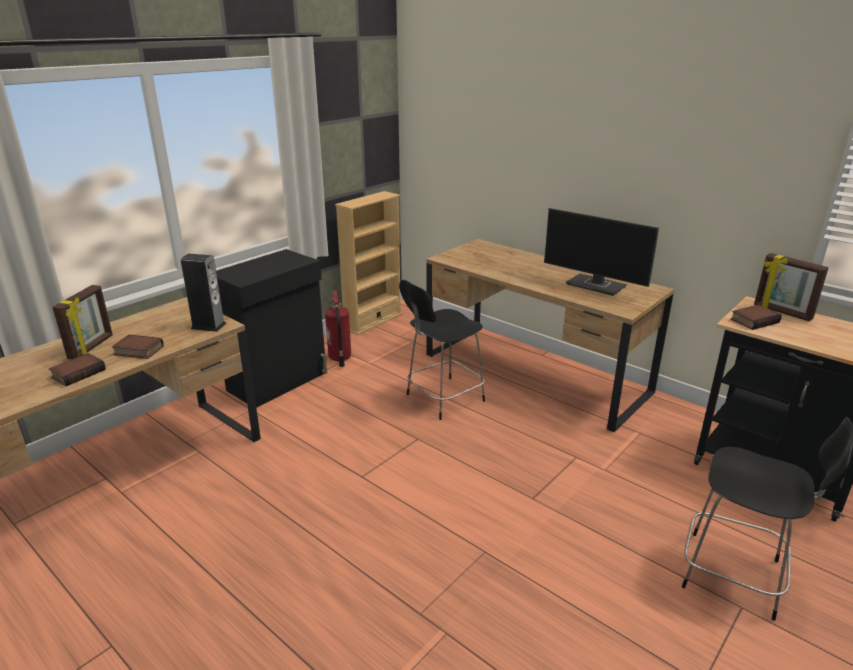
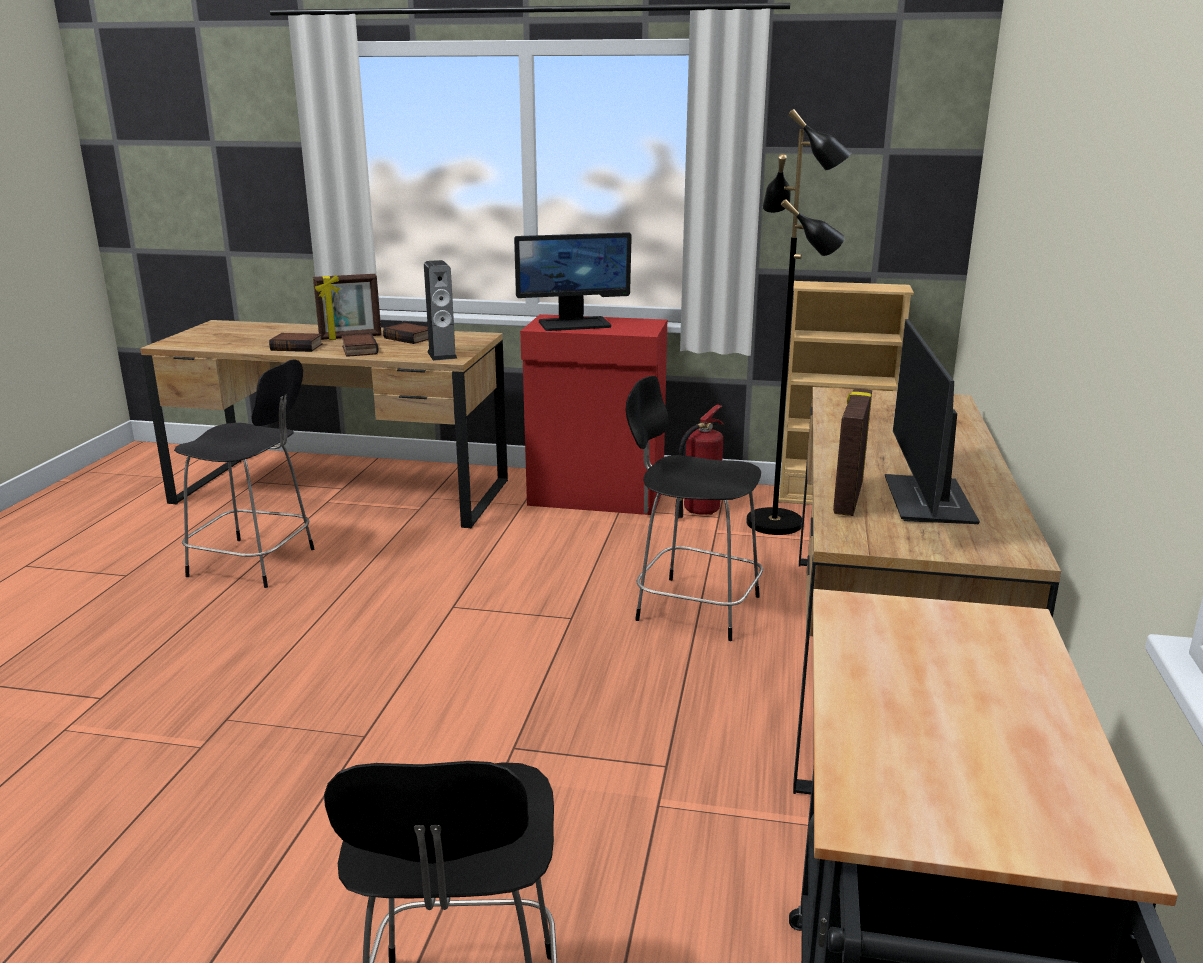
camera: 60 degrees right, 5 degrees down
(189, 555) = (256, 563): none -> black chair
(253, 270) = (574, 324): none -> monitor
(279, 381) = (597, 498): black cabinet -> red cabinet
(380, 344) = (776, 523): none -> black floor lamp
(754, 320) = (895, 625): book -> book (410, 338)
(782, 312) = (1009, 657): picture frame -> picture frame (847, 498)

